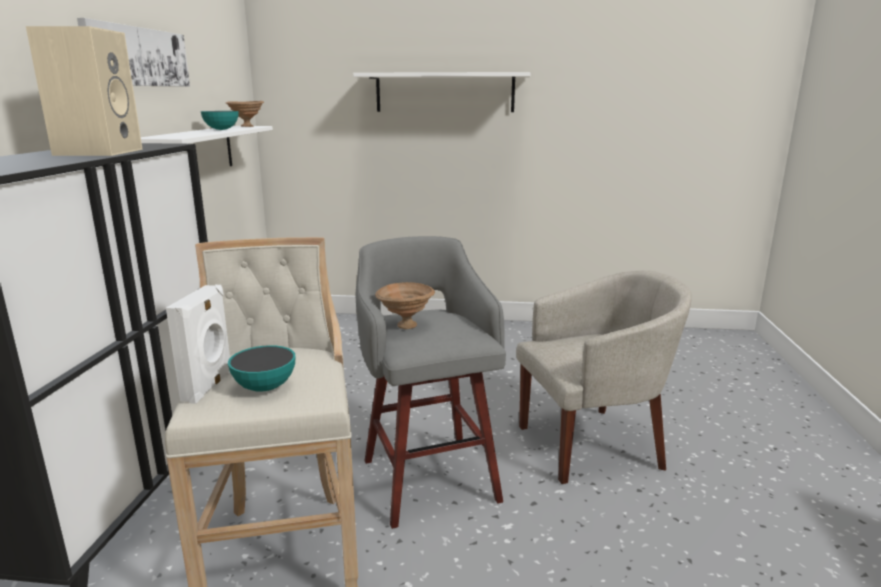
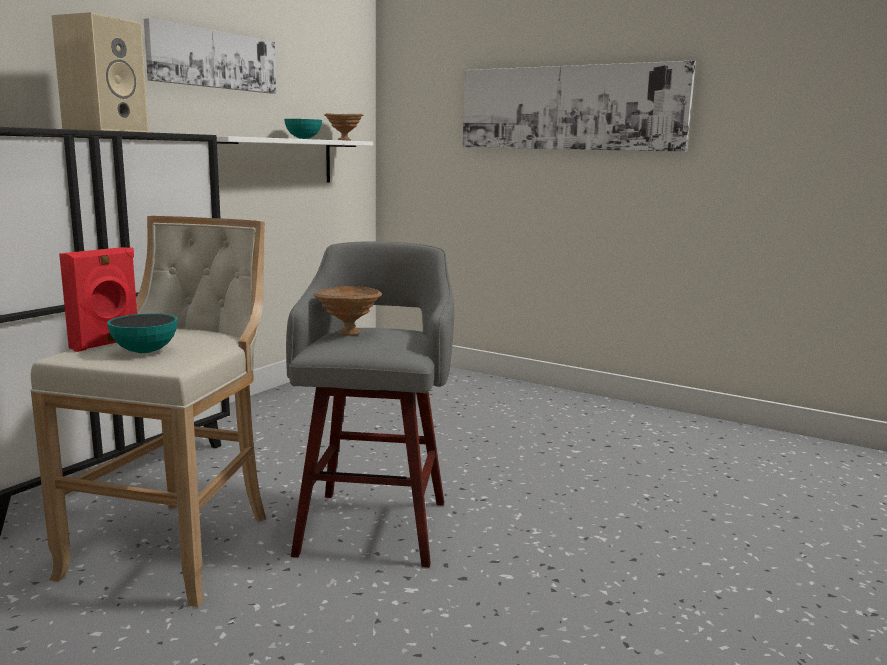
camera: 25 degrees right, 5 degrees down
(209, 386) = (106, 344): white speaker -> red speaker
(444, 93) = (569, 108): white shelf -> picture
(593, 444) = (601, 543): beige armchair -> none

